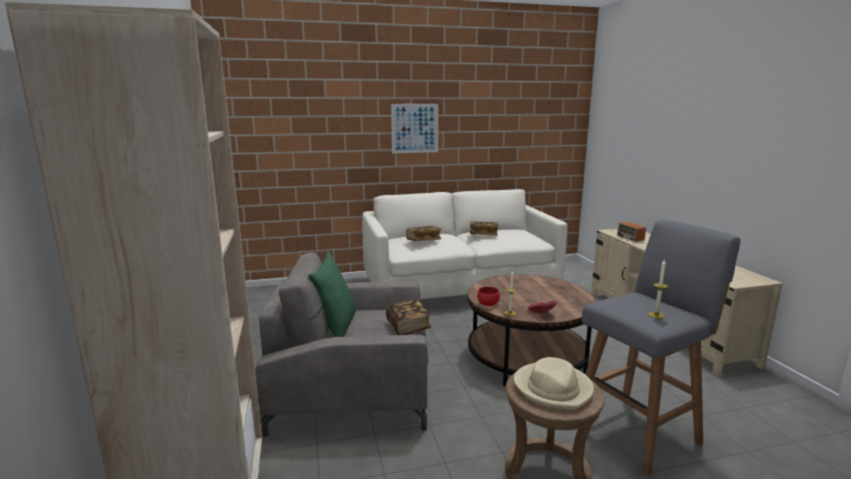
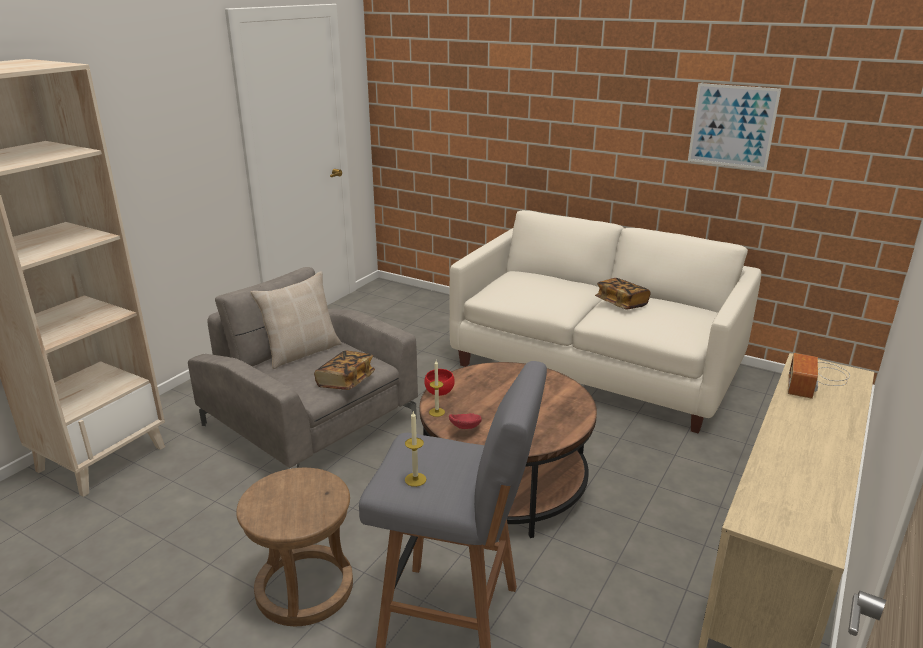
camera: 45 degrees right, 10 degrees up
(336, 326) = (302, 352): green pillow -> beige pillow
(415, 128) = (599, 120): picture -> picture (732, 126)
(423, 241) = (530, 287): book -> none
(553, 388) = (295, 499): beige hat -> none

